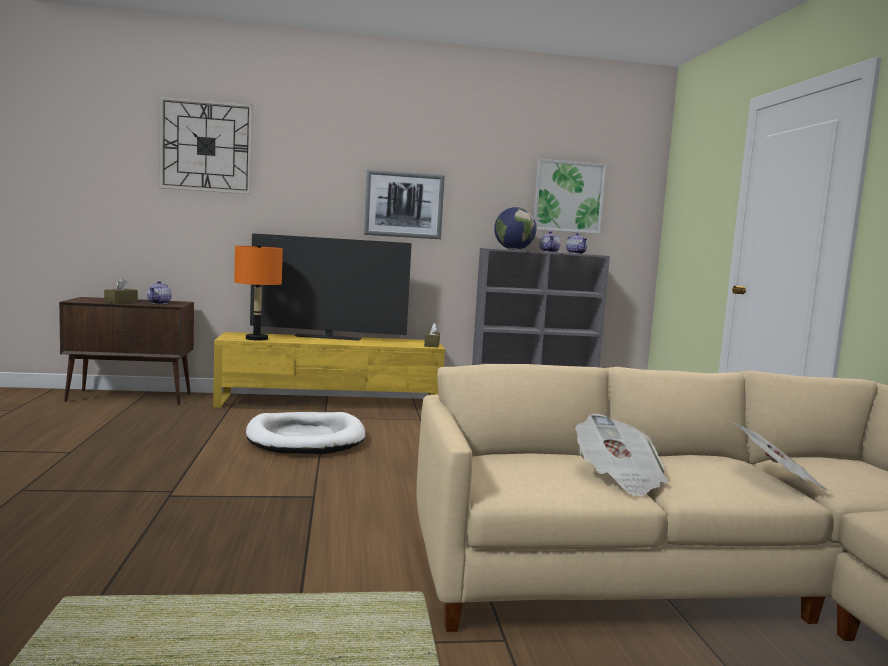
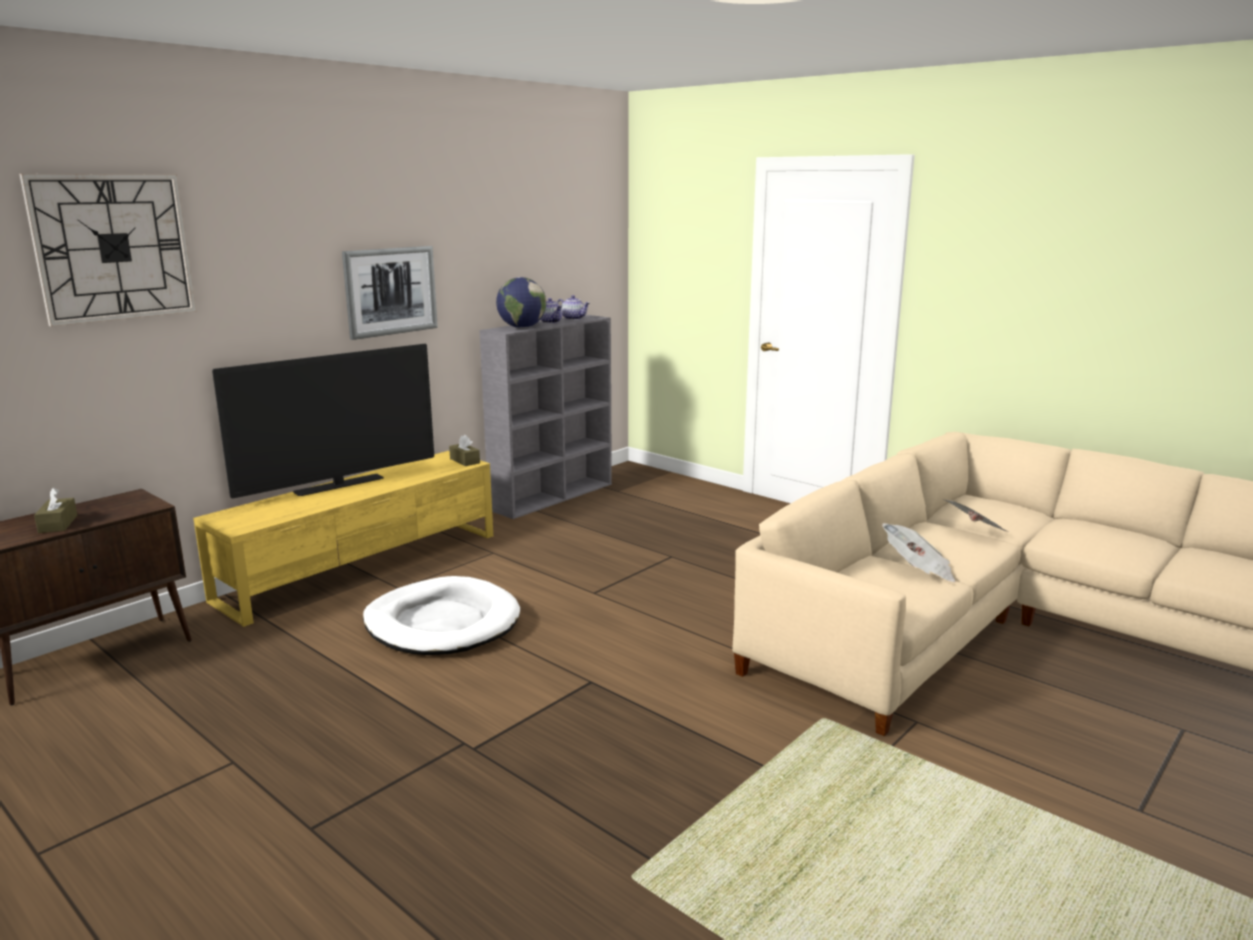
camera: 40 degrees left, 10 degrees up
(159, 303) = (117, 508): teapot -> none
(256, 339) = (272, 517): orange table lamp -> none
(568, 197) = (551, 252): picture -> none

